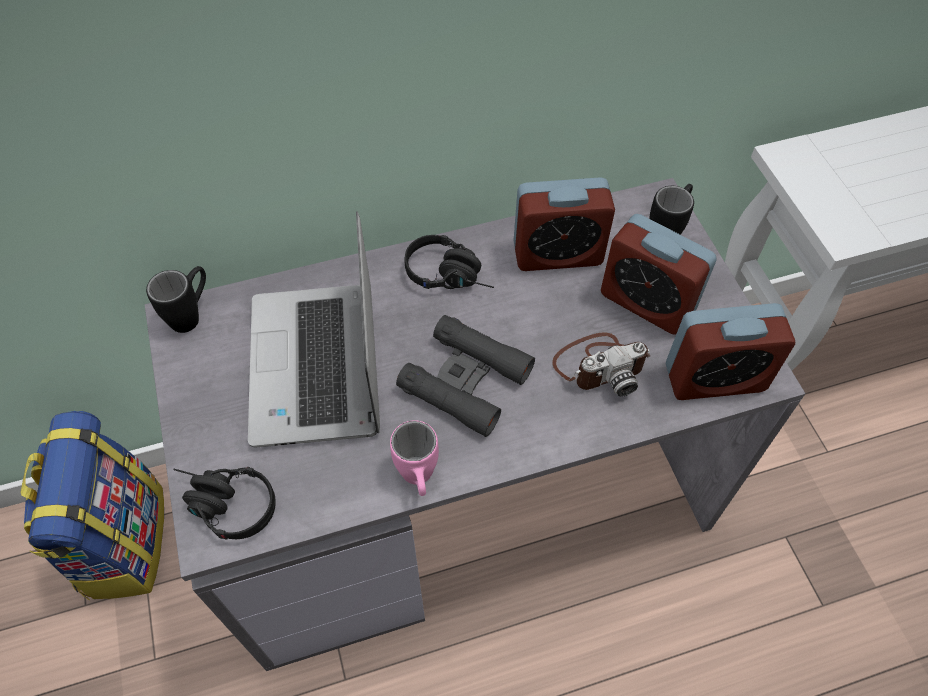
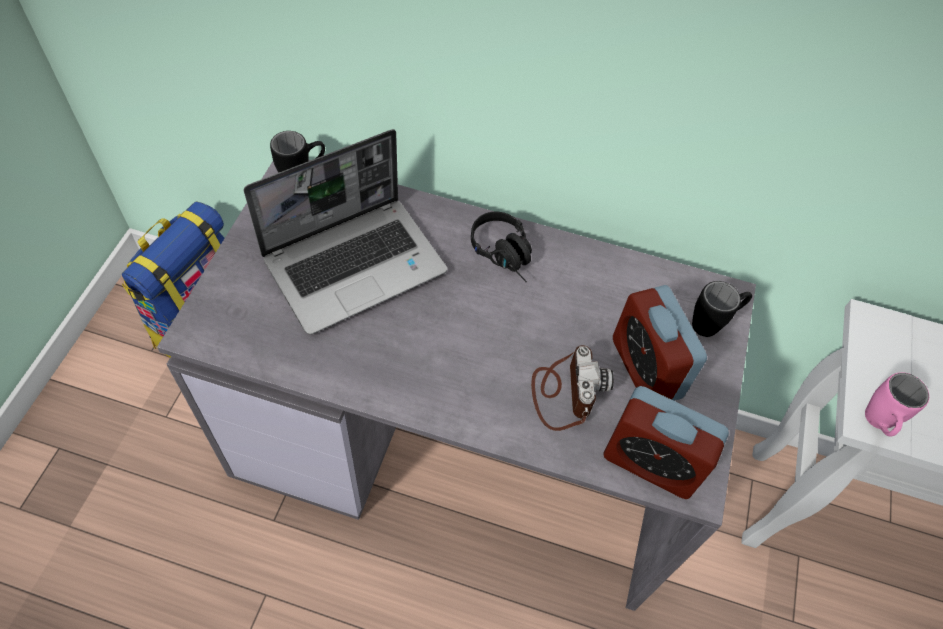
camera: 30 degrees right, 0 degrees up
(223, 505) = (219, 317): black headphones -> none
(318, 367) = (356, 264): laptop -> laptop turned 150 degrees counterclockwise
(418, 480) = (359, 387): pink mug -> pink mug (877, 425)
(465, 380) = (452, 338): black binoculars -> none
(557, 254) = (603, 288): alarm clock -> none
(600, 365) = (565, 392): camera -> camera turned 105 degrees counterclockwise

